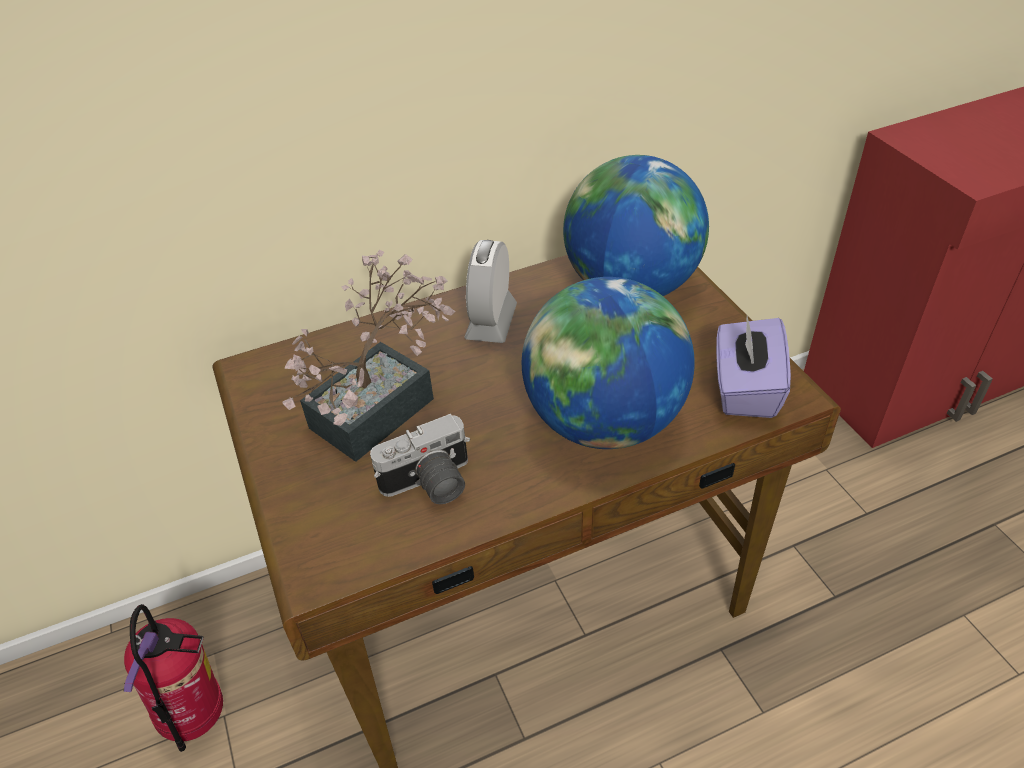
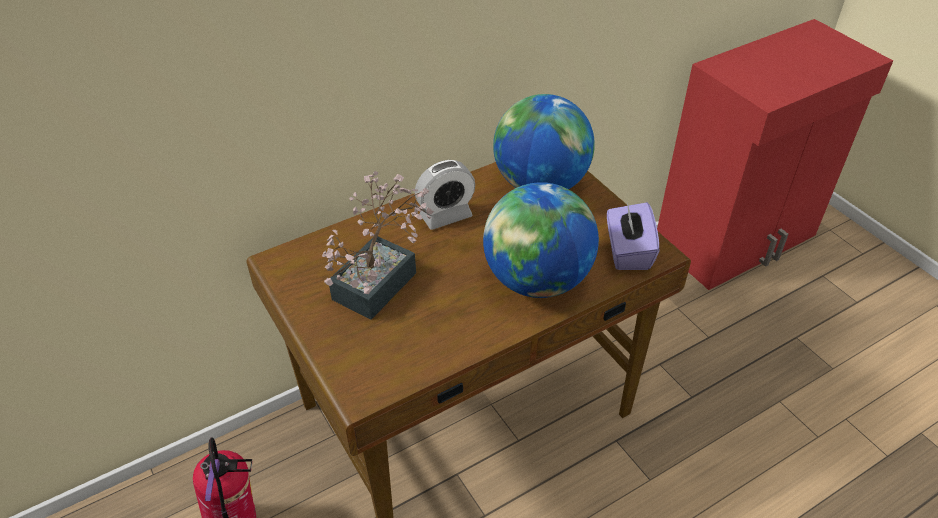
camera: 10 degrees left, 0 degrees up
(430, 485) = (426, 331): camera -> none
(491, 322) = (446, 216): alarm clock -> alarm clock turned 120 degrees counterclockwise

